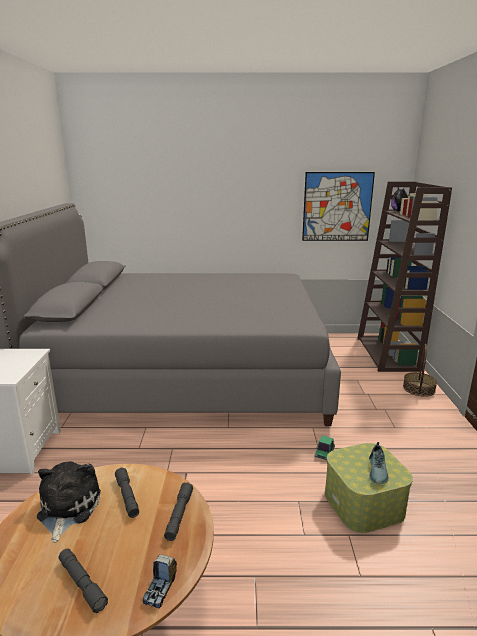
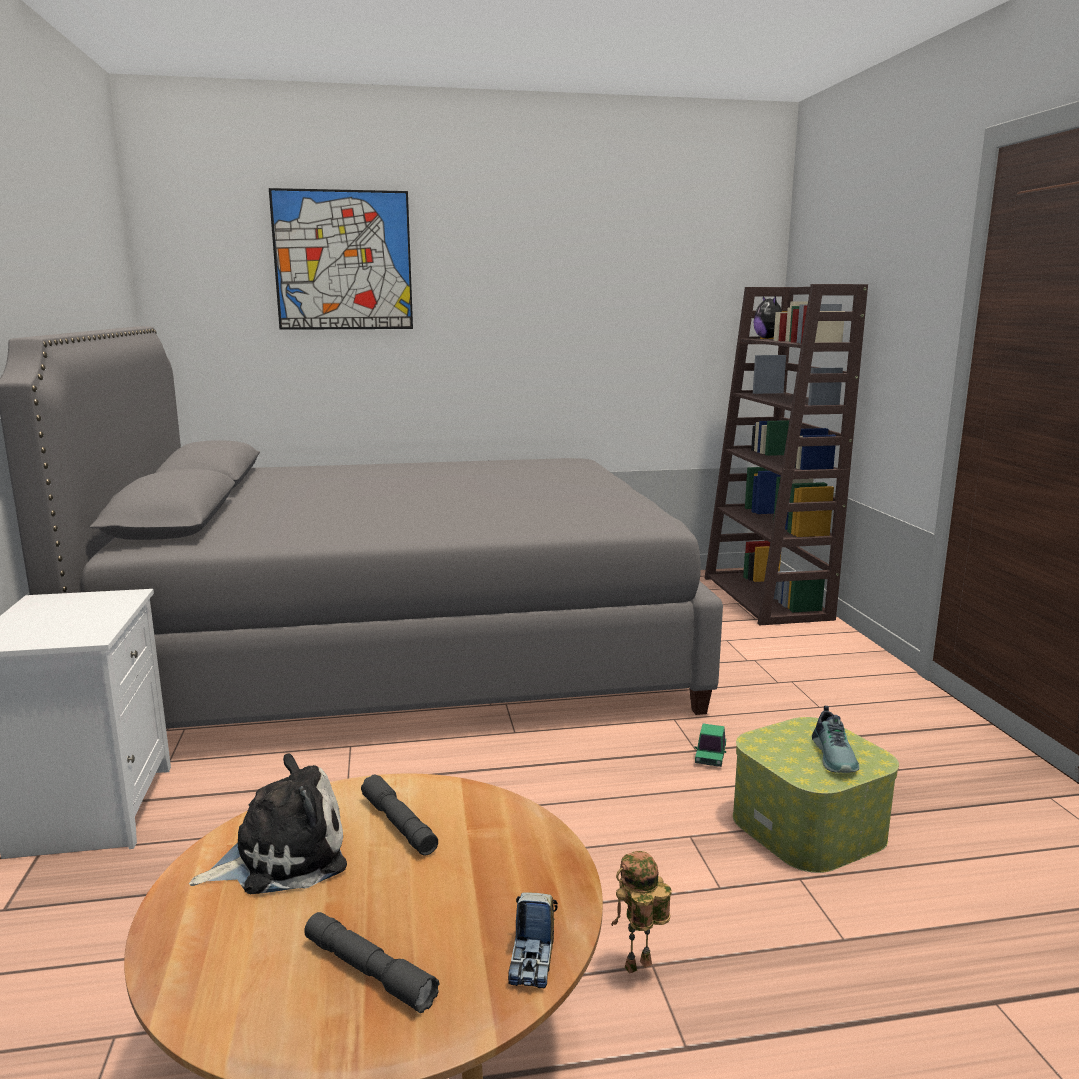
camera: 10 degrees left, 5 degrees down
(67, 508) = (282, 856): plush toy -> plush toy turned 75 degrees clockwise
(179, 515) = (516, 842): grey flashlight -> none
(247, 577) = (638, 969): none -> toy robot
(337, 207) = (657, 335): picture -> picture (343, 260)
(419, 388) = (839, 646): basket -> none

